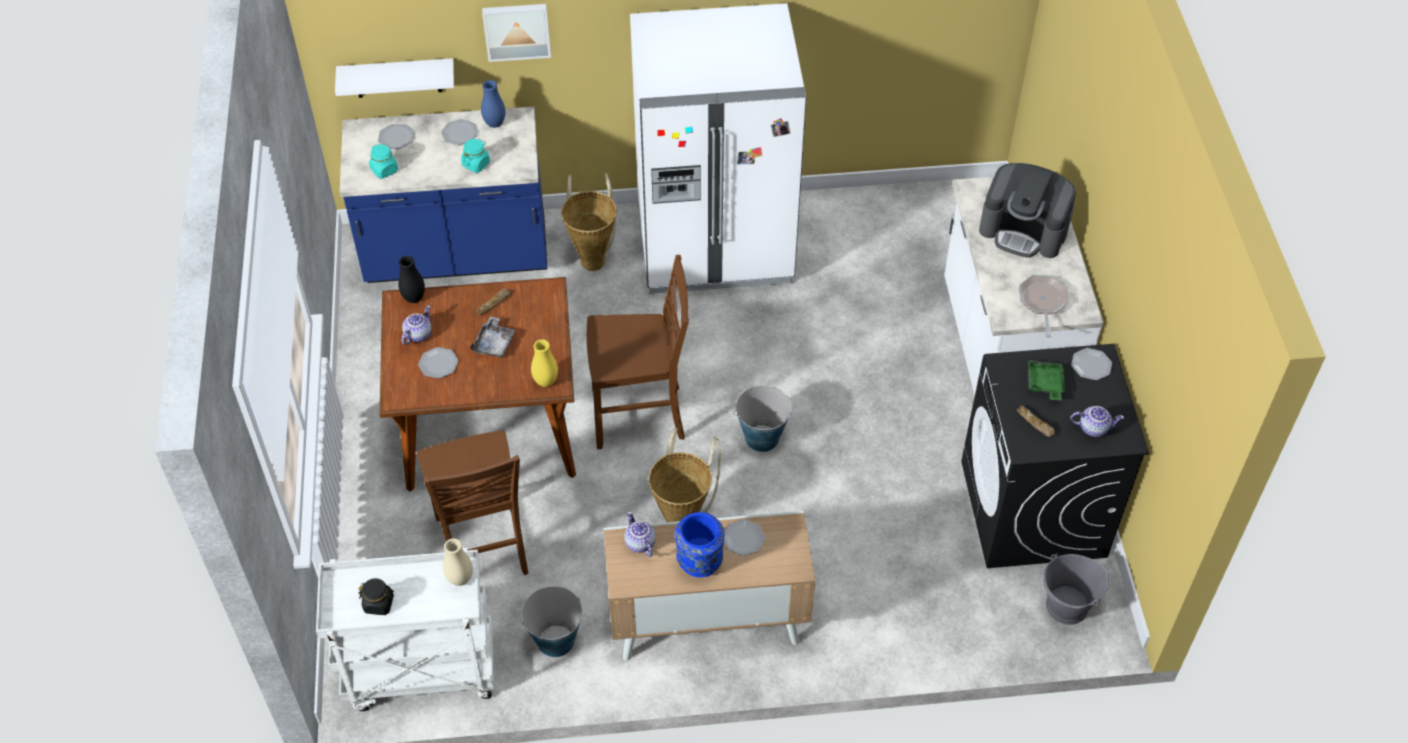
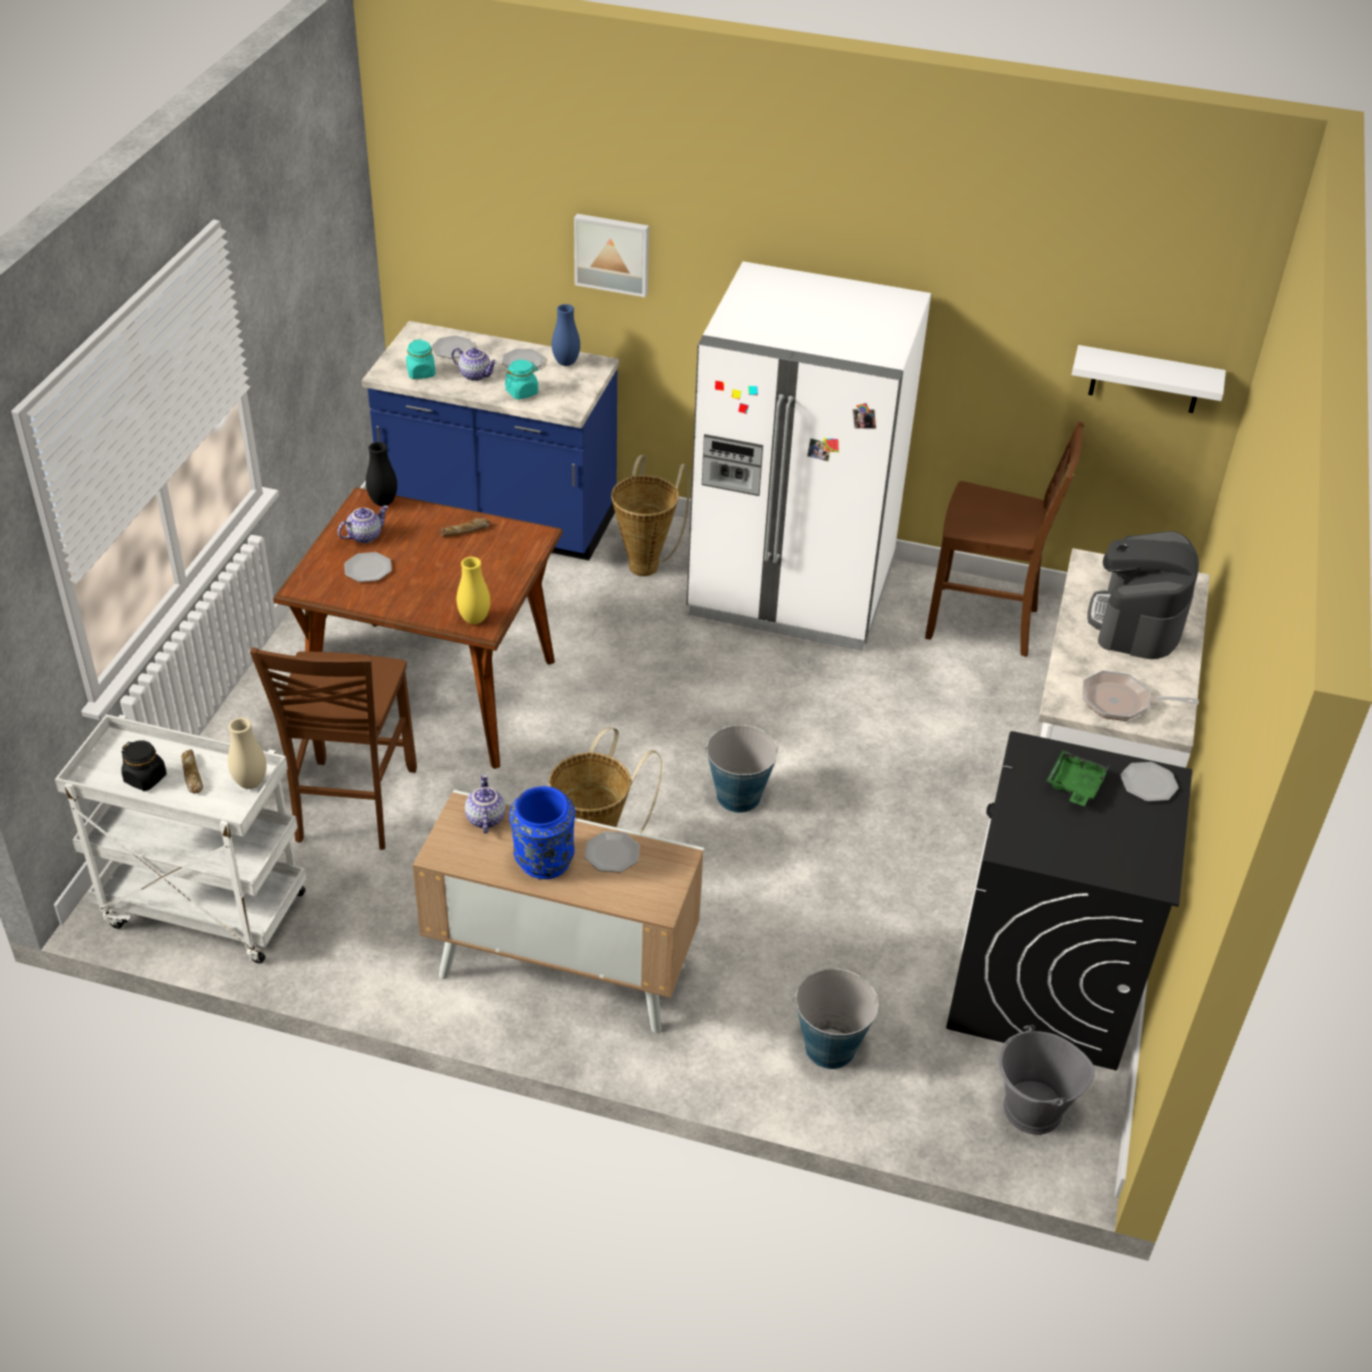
camera: 20 degrees right, 10 degrees down
(397, 78) = (475, 283): white shelf -> white shelf (1145, 380)
(494, 343) = (441, 567): grey tray -> none
(555, 640) = (372, 929): bucket -> bucket (829, 1048)
(640, 416) = (608, 731): brown chair -> brown chair (984, 623)
(1024, 230) = (1136, 621): coffee machine -> coffee machine turned 60 degrees clockwise
(1035, 423) = (1037, 824): bread -> bread (191, 775)
(1043, 303) = (1121, 702): frying pan -> frying pan turned 105 degrees counterclockwise
(1094, 428) = (1116, 853): teapot -> teapot (475, 375)

